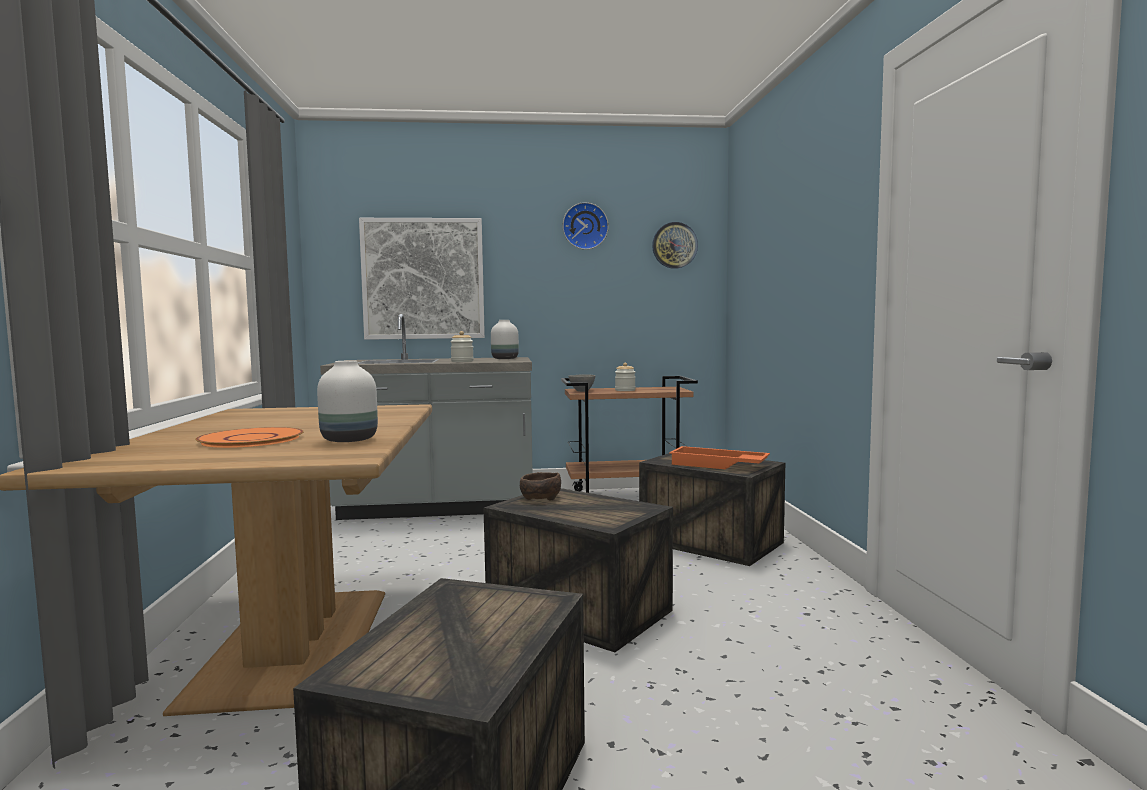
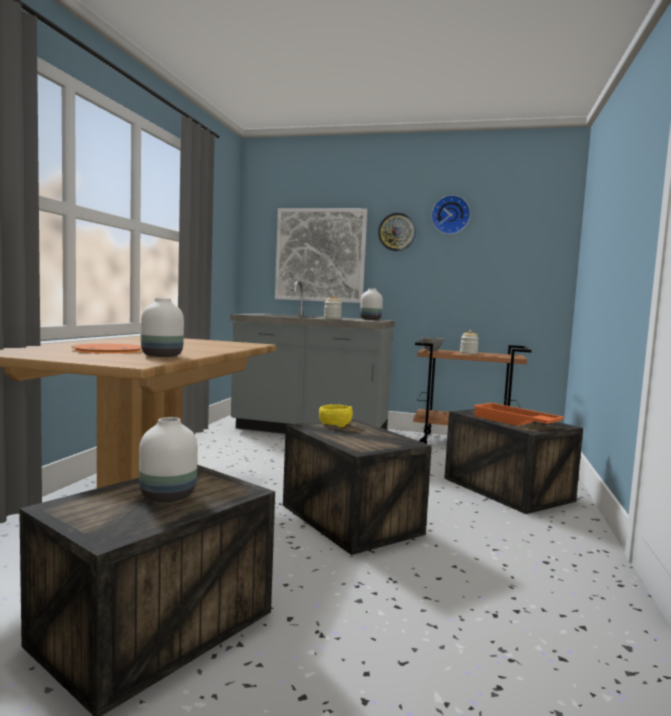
camera: 20 degrees right, 0 degrees up
(471, 626) = (169, 496): none -> white vase
(539, 498) = (334, 424): brown bowl -> yellow bowl
(674, 245) = (530, 232): wall clock -> wall clock (397, 232)

